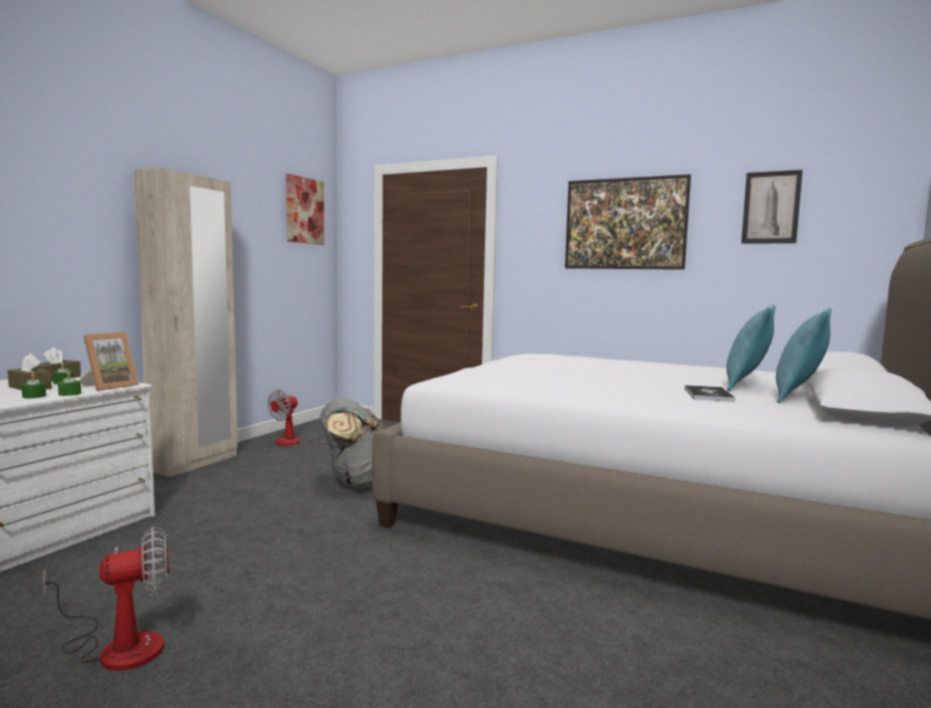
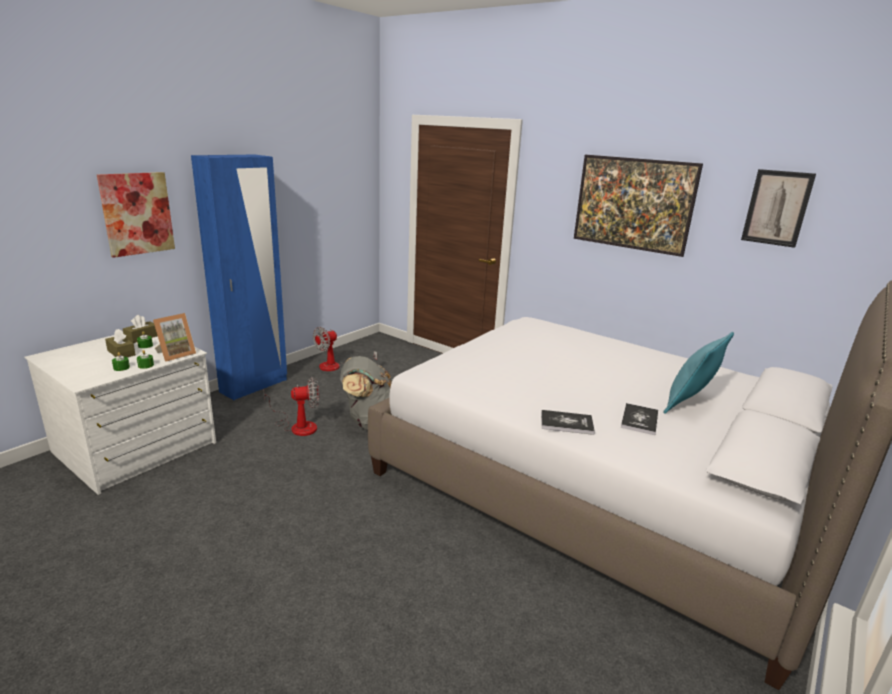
camera: 10 degrees right, 15 degrees up
(118, 646) = (174, 565): fan -> fan (297, 426)
(195, 463) = (254, 386): beige wardrobe -> blue wardrobe
(304, 210) = (347, 160): picture -> picture (137, 213)
(634, 399) = (566, 423): none -> book
(798, 397) = (722, 432): turquoise pillow -> none

